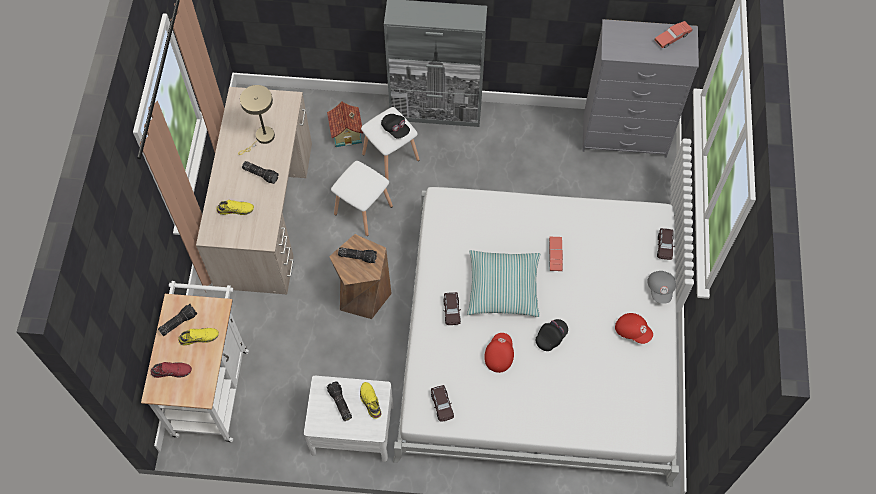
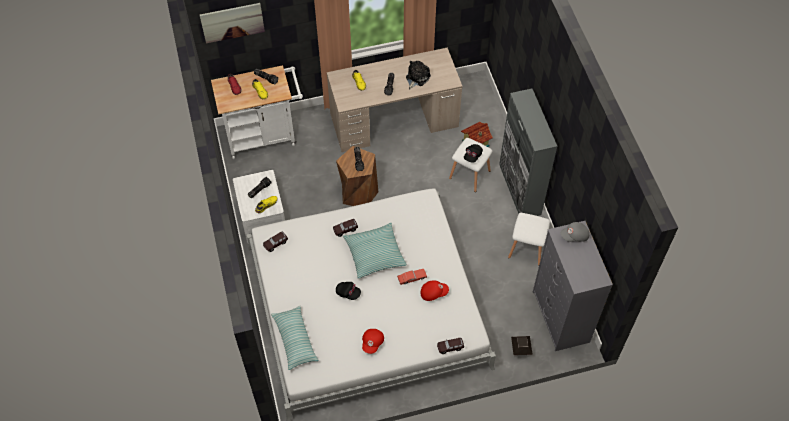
camera: 70 degrees right, 5 degrees down
(115, 307) = (232, 22): none -> picture
(262, 138) = (417, 77): beige table lamp -> plush toy
(363, 211) = (420, 172): white stool -> white stool (526, 248)
(498, 355) = (323, 265): red cap -> red cap (433, 292)
(599, 424) = (295, 340): none -> pillow
(654, 191) = (520, 350): none -> toy house
(660, 289) = (414, 353): grey cap -> grey cap (575, 236)
(672, 37) = (592, 270): red toy car -> none

